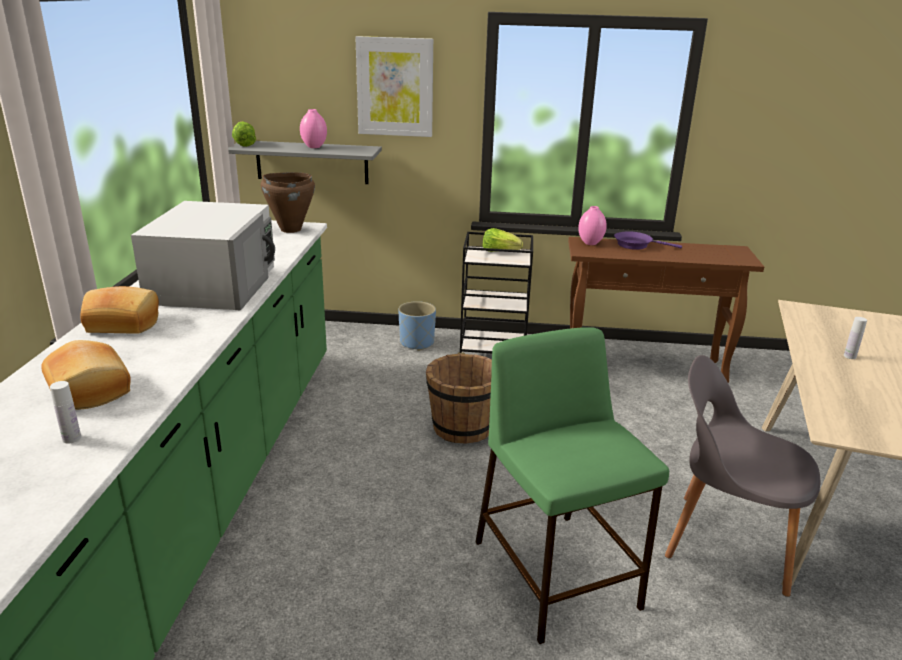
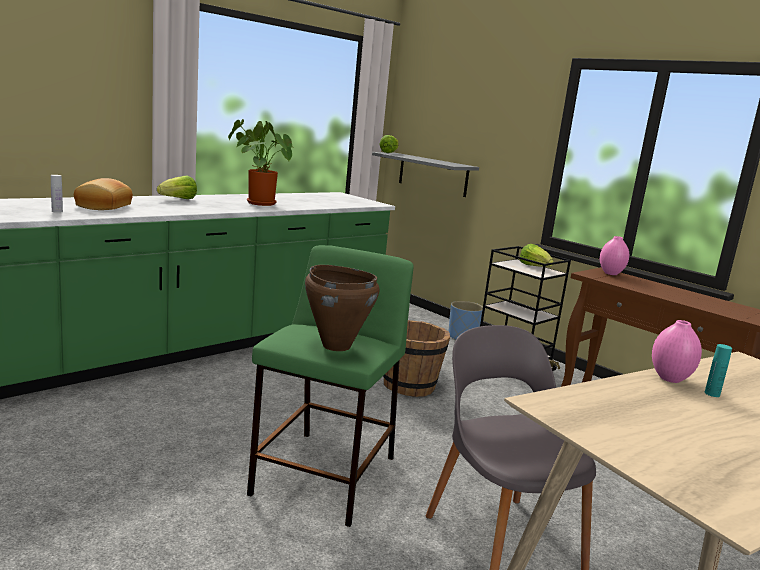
camera: 40 degrees right, 10 degrees down
(124, 323) = (178, 199): bread -> lettuce
(214, 284) = (258, 203): white microwave -> potted plant
(290, 229) = (363, 202): brown cooking pot -> brown cooking pot (336, 345)
(314, 147) = (429, 159): pink vase -> pink vase (670, 379)
(395, 87) = (496, 119): picture -> none
(636, 245) = (656, 285): purple frying pan -> none
(849, 356) = (712, 394): white bottle -> turquoise bottle

